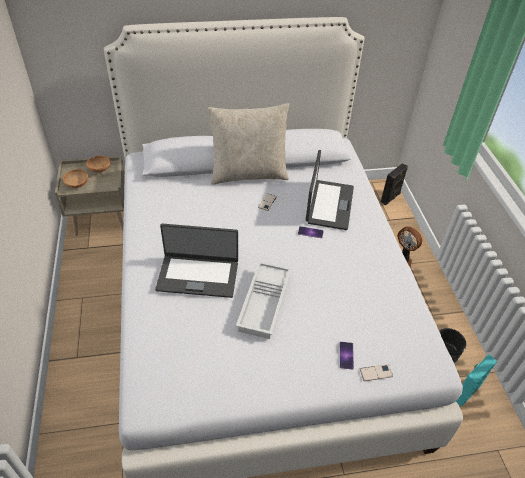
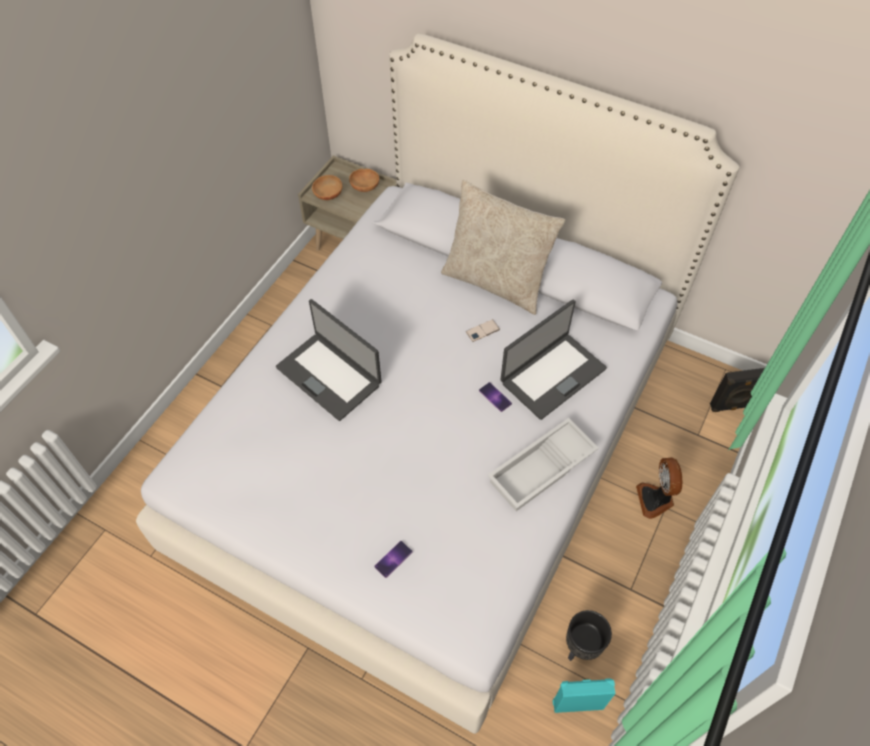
camera: 40 degrees right, 10 degrees up
(265, 303) = (366, 449): white tray -> white tray (542, 470)
(376, 372) = (405, 598): phone -> none

